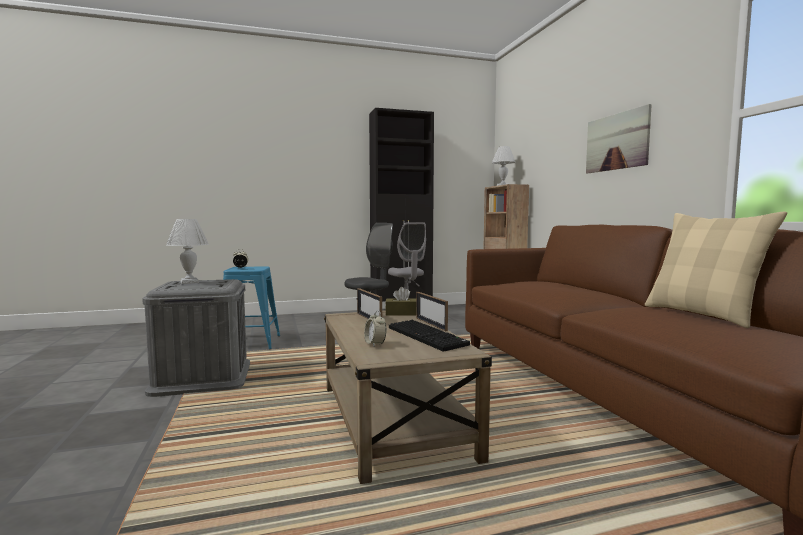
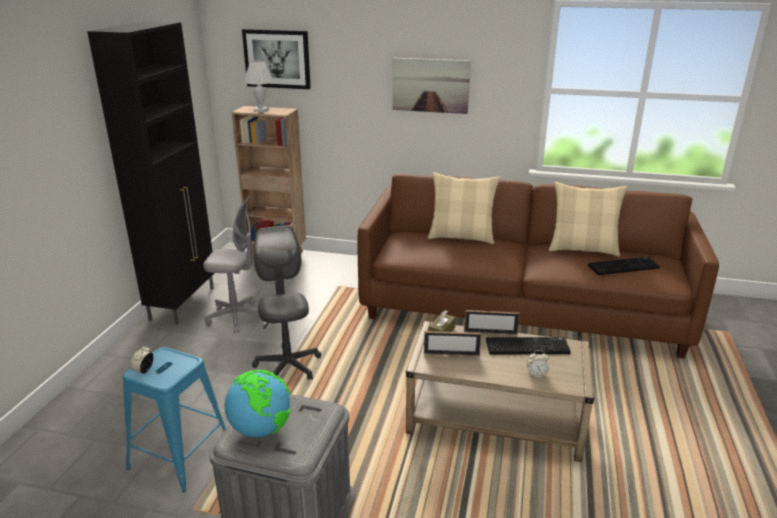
camera: 60 degrees left, 20 degrees up
(190, 282) = (261, 429): white table lamp -> globe
(524, 146) = (277, 59): none -> picture
(576, 286) = (461, 237): none -> beige pillow
(715, 329) = (623, 266): none -> keyboard

